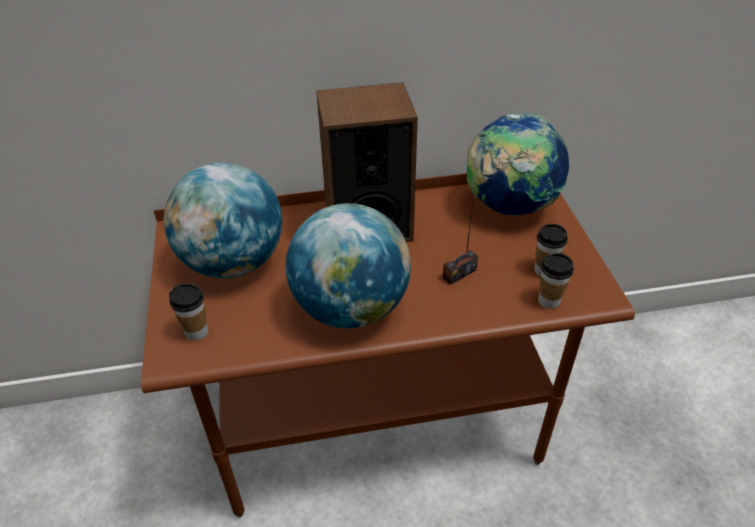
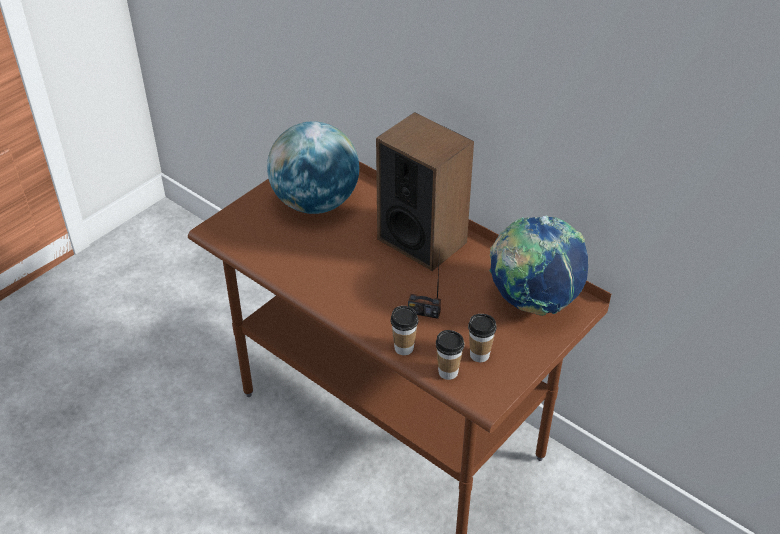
camera: 50 degrees right, 0 degrees up
(196, 332) = (244, 226): cup -> cup (404, 348)
(351, 308) = (333, 278): globe -> none

